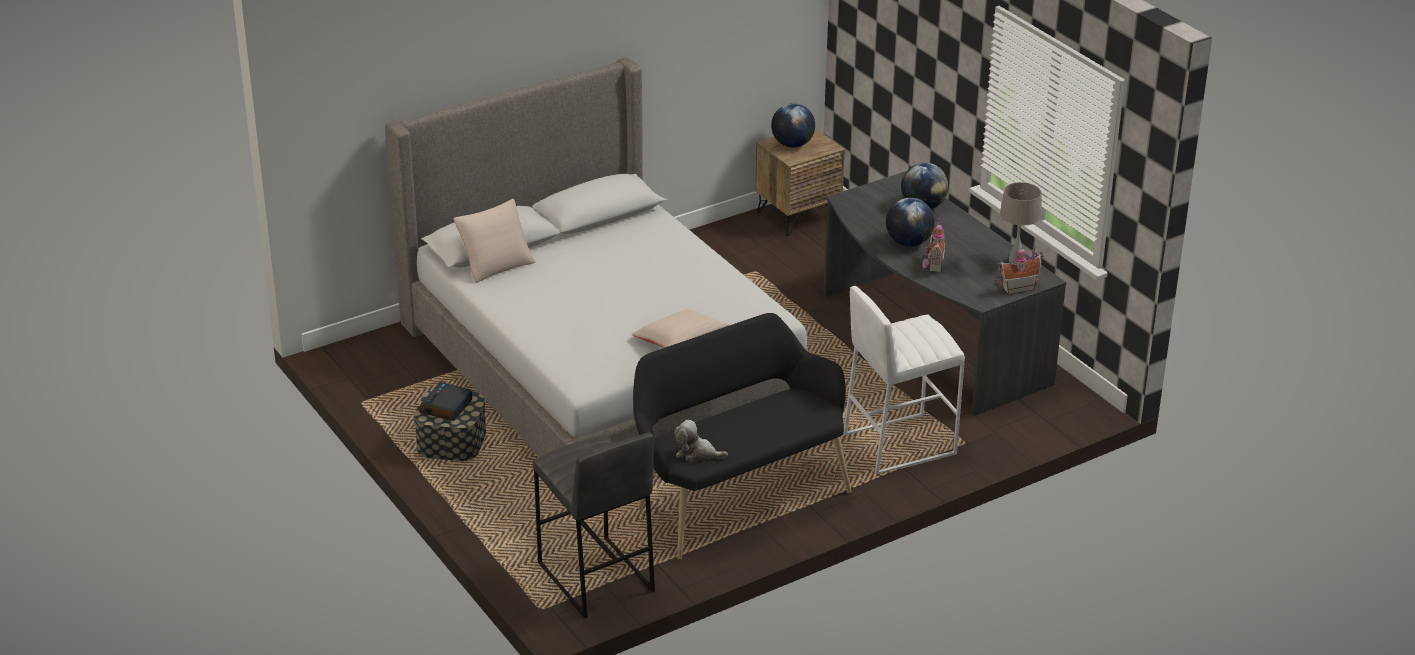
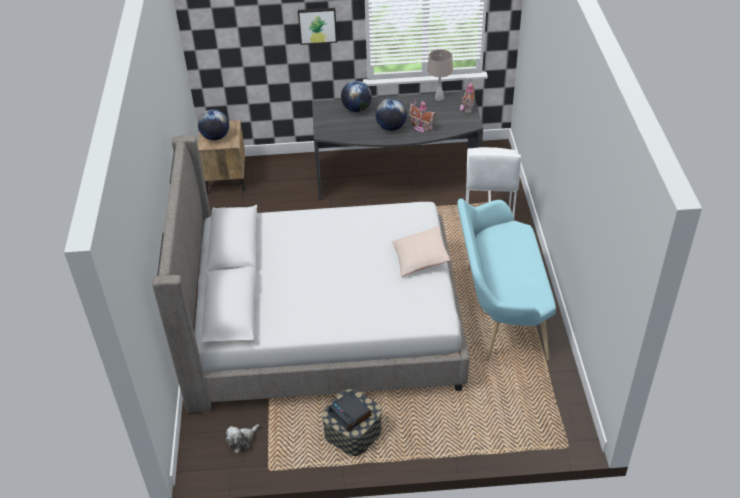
camera: 60 degrees left, 10 degrees up
(496, 264) = (257, 315): beige pillow -> none
(595, 578) = (548, 407): grey stool -> none
(697, 454) = (532, 296): plush toy -> plush toy (242, 441)
(736, 497) = (499, 311): black bench -> turquoise bench
(944, 69) = (317, 25): none -> picture

